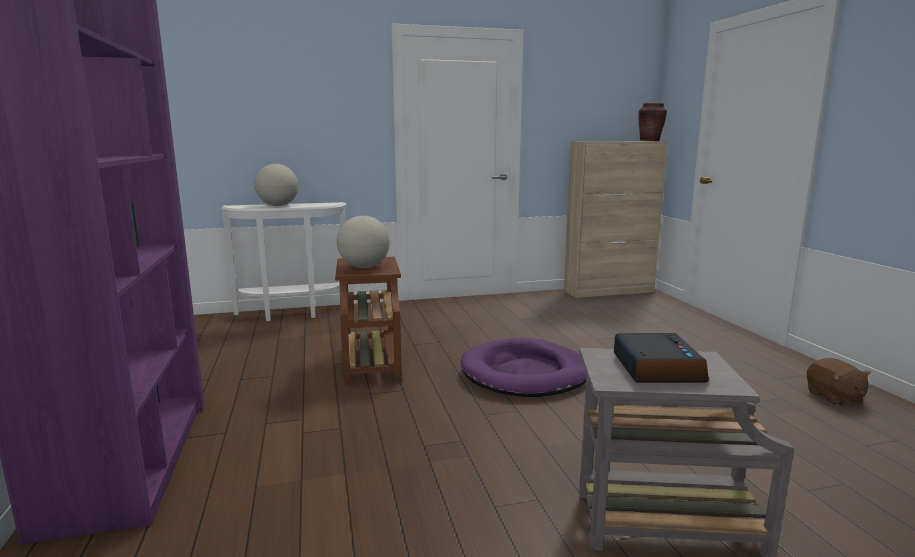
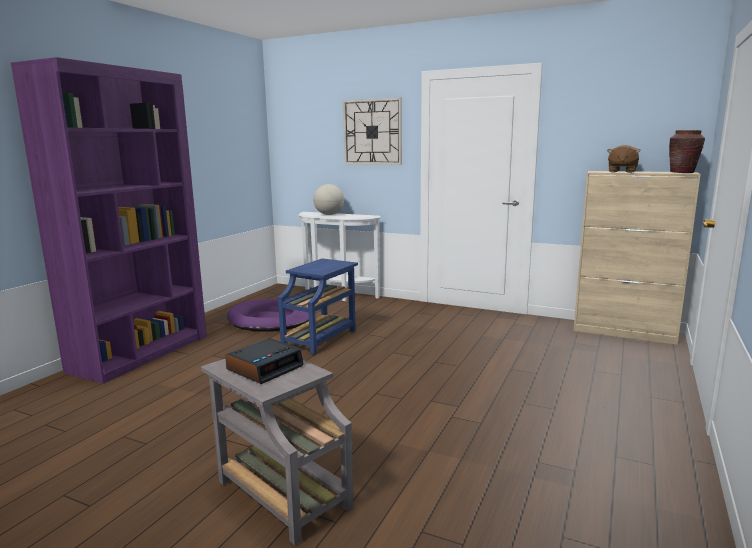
camera: 40 degrees right, 0 degrees up
(327, 95) = (372, 132): none -> wall clock
(364, 267) = (317, 267): globe -> none
(371, 362) = (321, 338): brown side table -> blue side table
(526, 373) = (399, 376): purple dog bed -> purple dog bed (270, 320)
(834, 397) = (637, 493): brown plush toy -> brown plush toy (621, 171)

